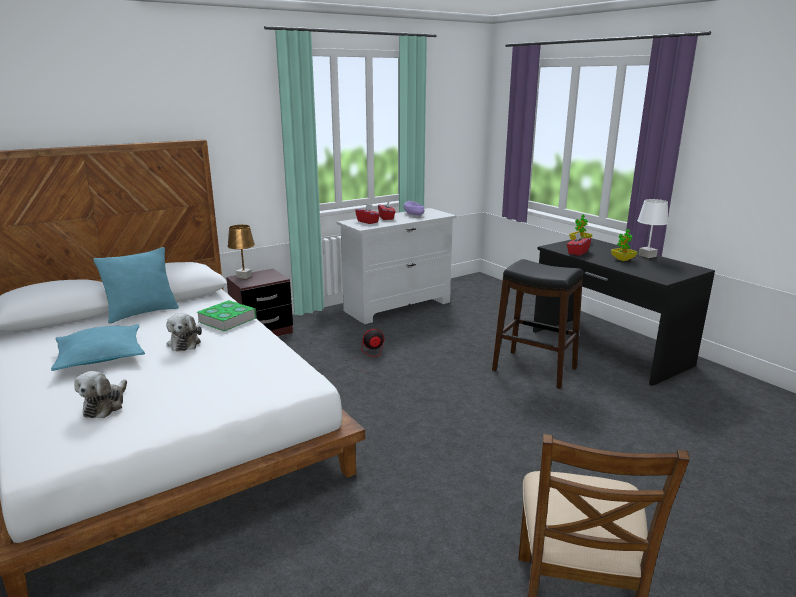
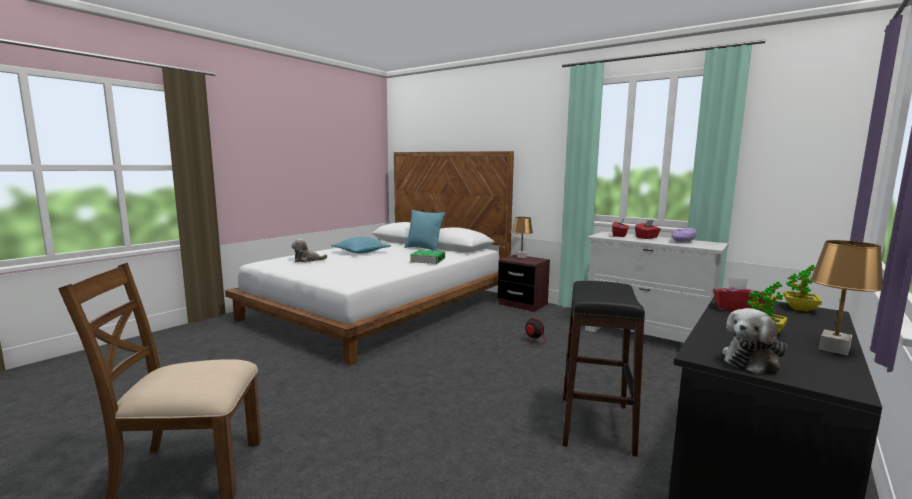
camera: 70 degrees right, 10 degrees down
(184, 343) = (387, 259): plush toy -> plush toy (753, 360)
(647, 256) = (833, 348): white table lamp -> brown table lamp

